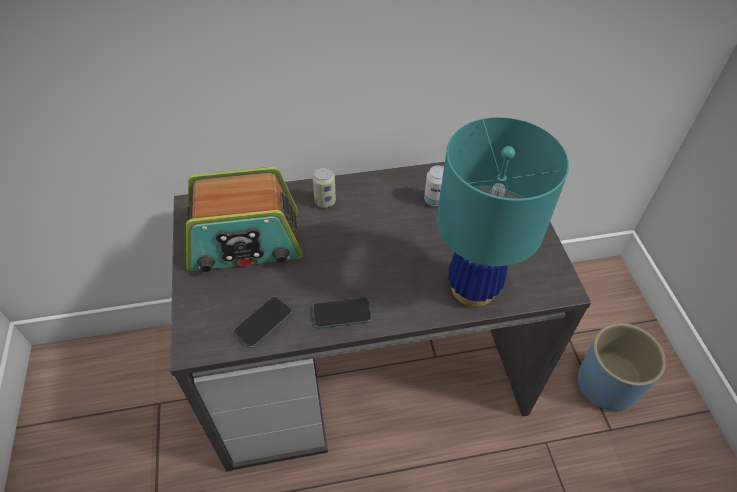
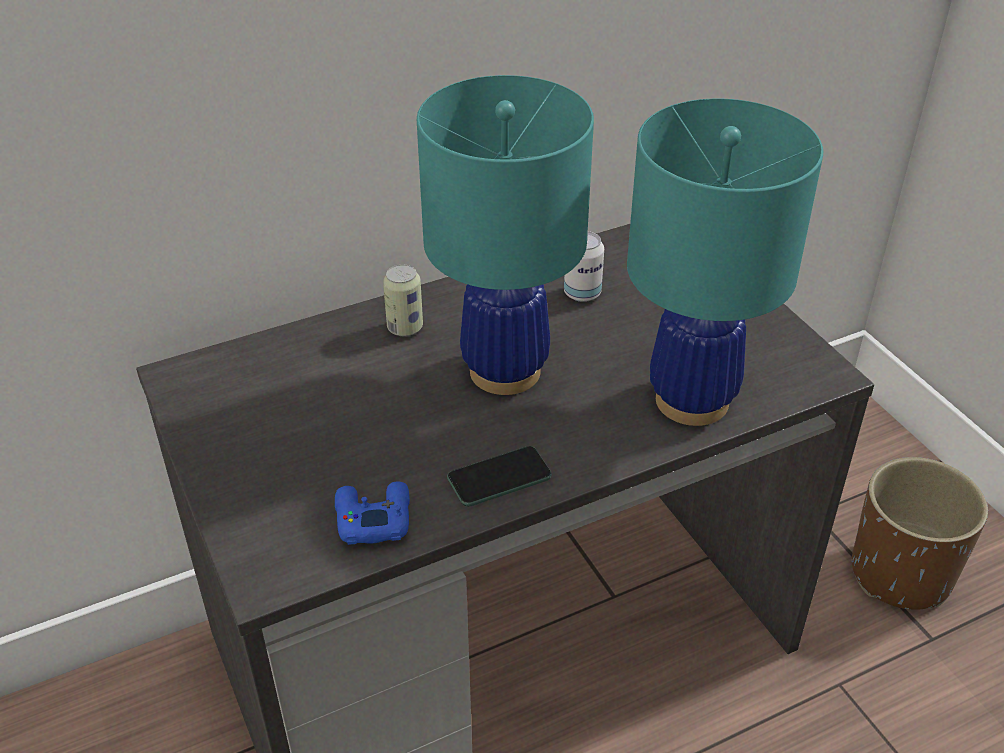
camera: 15 degrees left, 10 degrees down
(245, 242) = (293, 410): radio -> none
(263, 322) = (372, 518): phone -> blue game controller
(371, 243) = (505, 371): none -> turquoise table lamp
(607, 384) = (901, 573): blue planter -> brown planter

